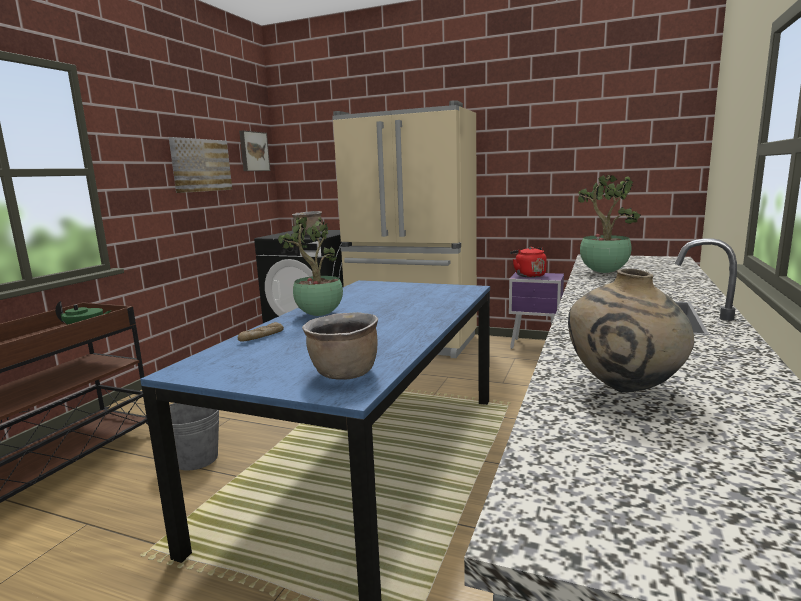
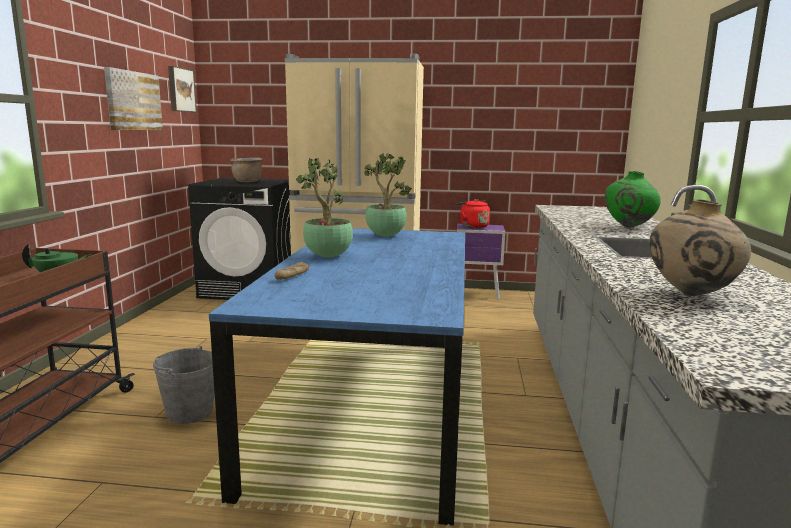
camera: 15 degrees left, 0 degrees up
(344, 374) = (413, 302): brown cooking pot -> none
(602, 272) = (574, 218): potted plant -> potted plant (384, 236)
(656, 284) = (629, 227): none -> green vase

